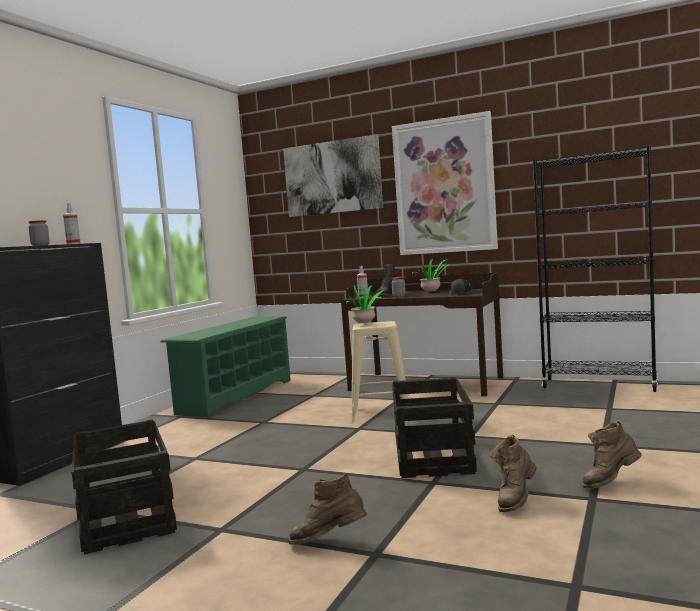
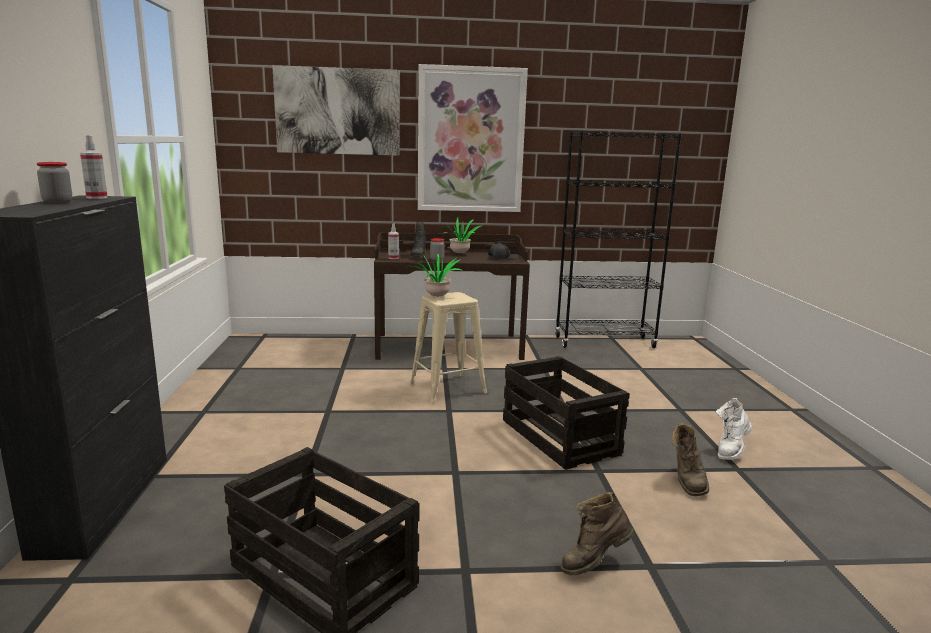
camera: 30 degrees left, 10 degrees up
(235, 396) = (243, 375): green shoe rack -> none
(610, 483) = (731, 450): brown boot -> white boot

